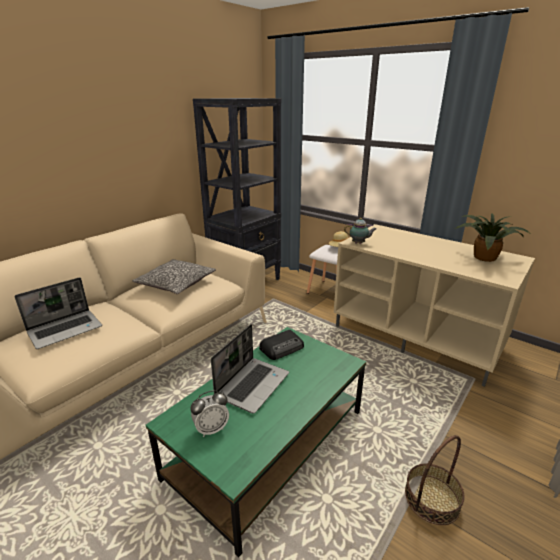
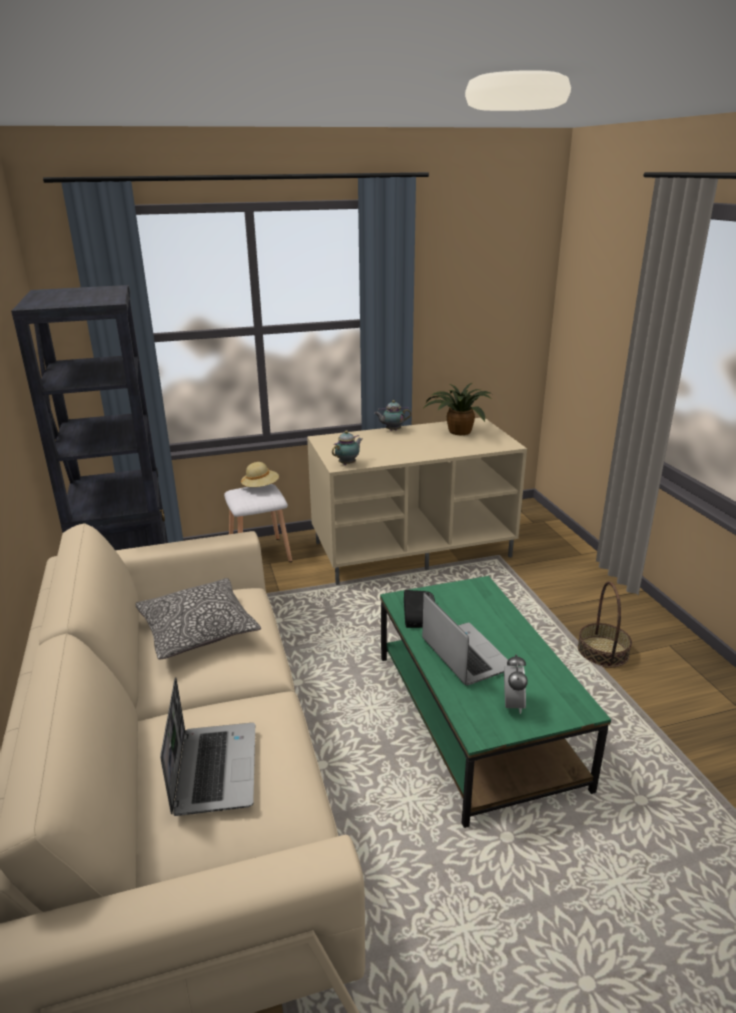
camera: 55 degrees left, 0 degrees up
(434, 239) = (392, 430): none -> teapot

